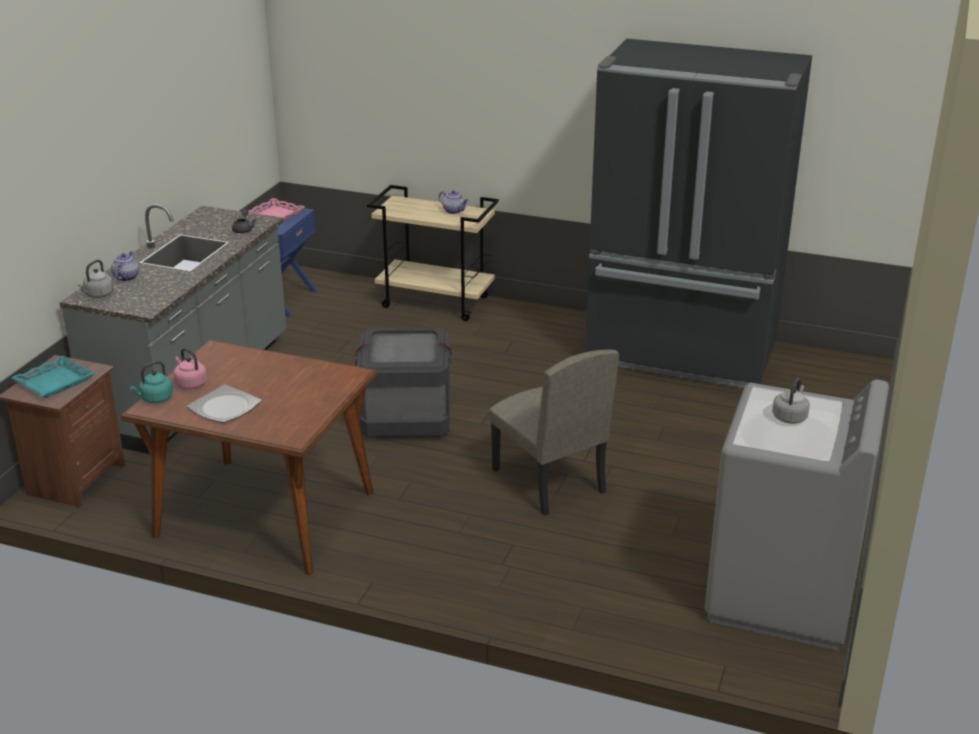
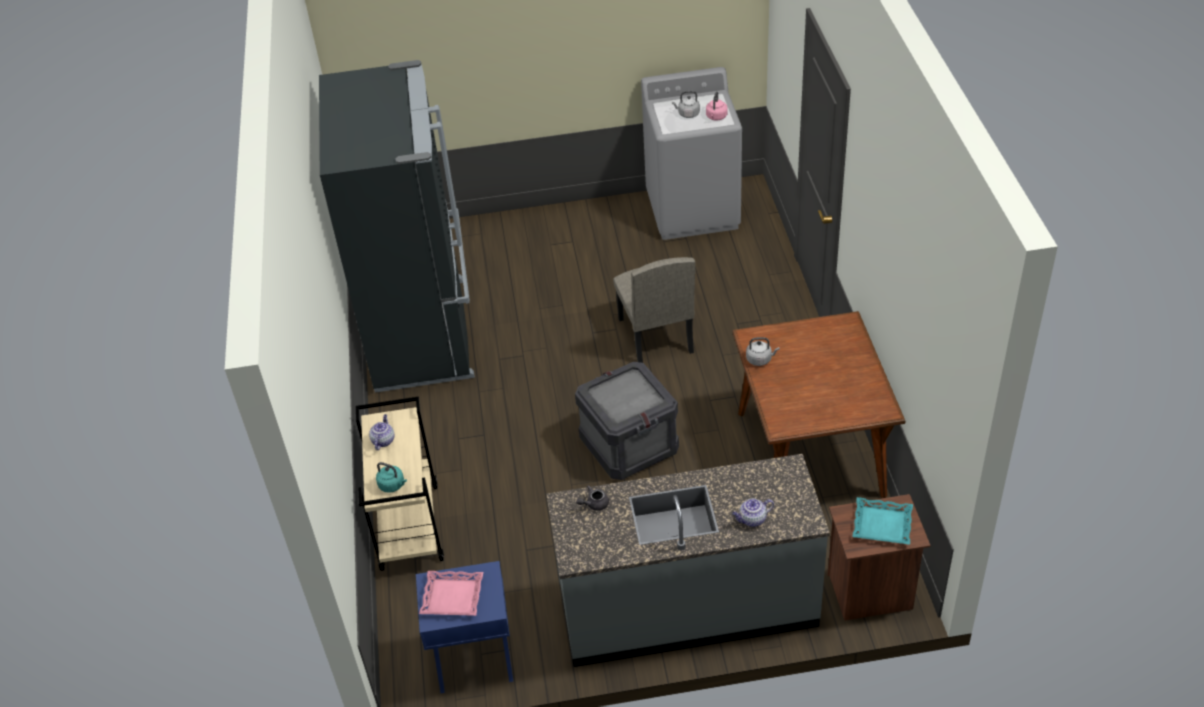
camera: 115 degrees left, 15 degrees up
(98, 295) = (797, 514): grey kettle -> grey kettle (760, 359)
(155, 399) = (871, 414): turquoise kettle -> turquoise kettle (393, 485)
(190, 384) = (837, 409): pink kettle -> pink kettle (716, 117)
(225, 407) = (847, 372): plate -> none
(548, 481) = (655, 336): beige chair -> beige chair turned 135 degrees clockwise

